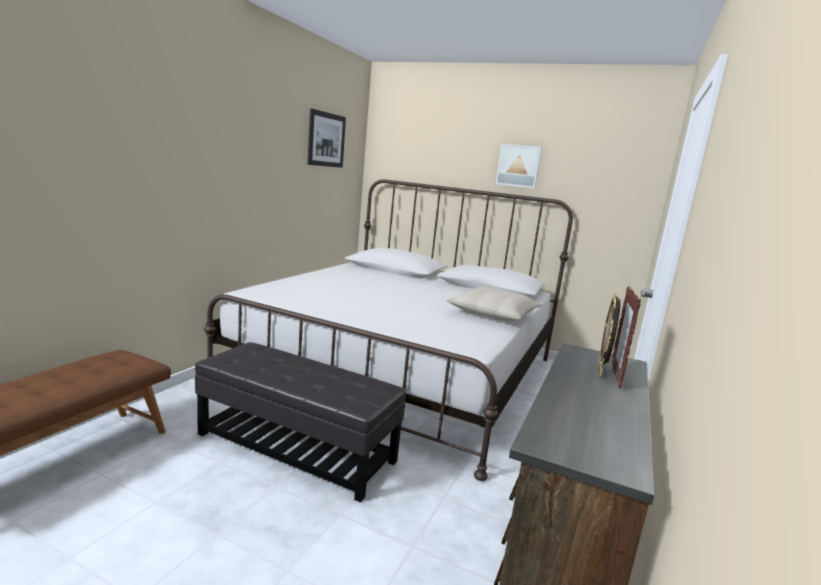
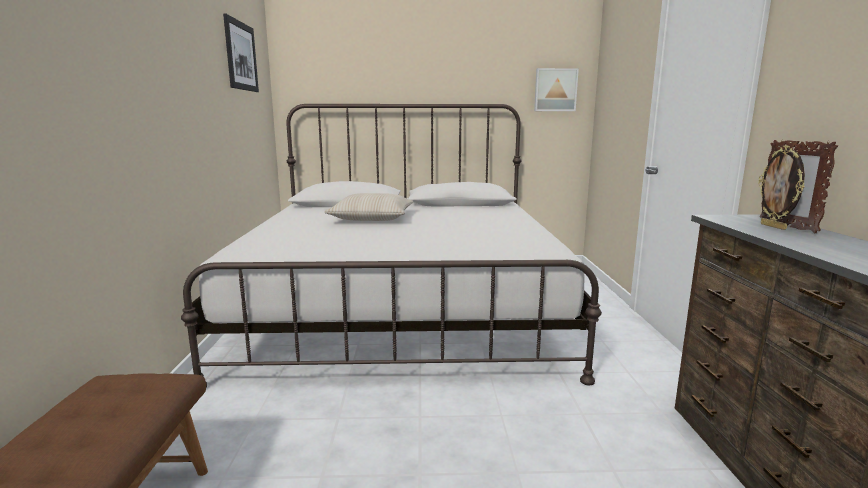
camera: 25 degrees left, 0 degrees up
(296, 447) = (392, 422): black ottoman -> none
(493, 314) = (507, 222): beige pillow -> beige pillow (372, 218)
(518, 166) = (457, 74): picture -> picture (555, 90)

